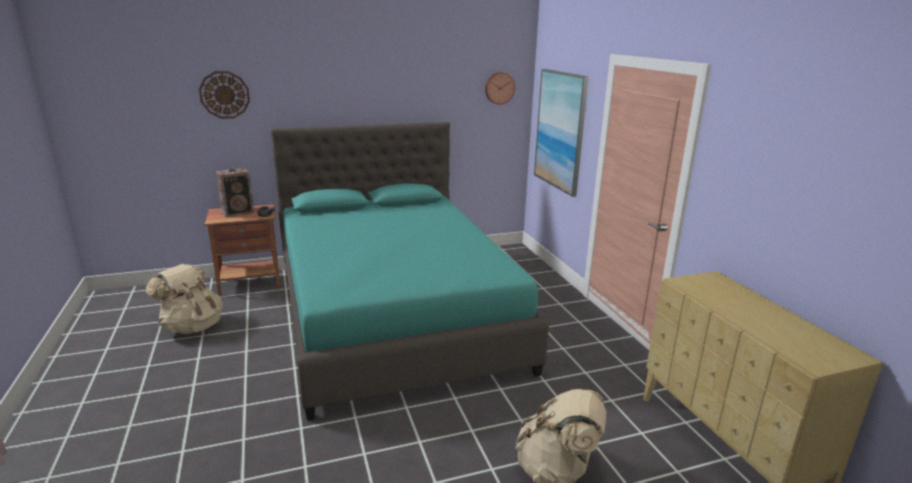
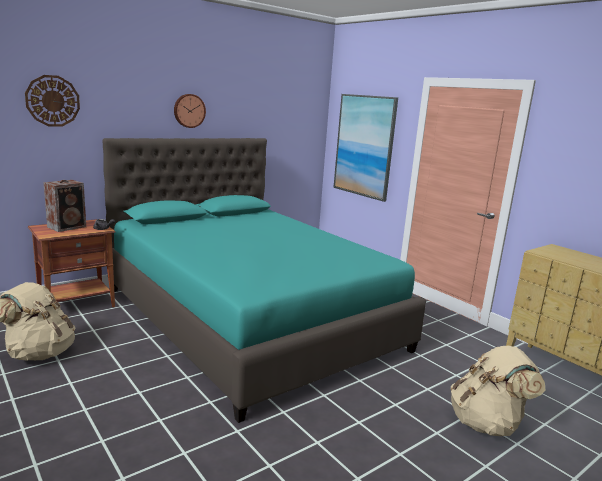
camera: 20 degrees left, 5 degrees down
(499, 88) = (303, 110): wall clock -> wall clock (189, 110)

